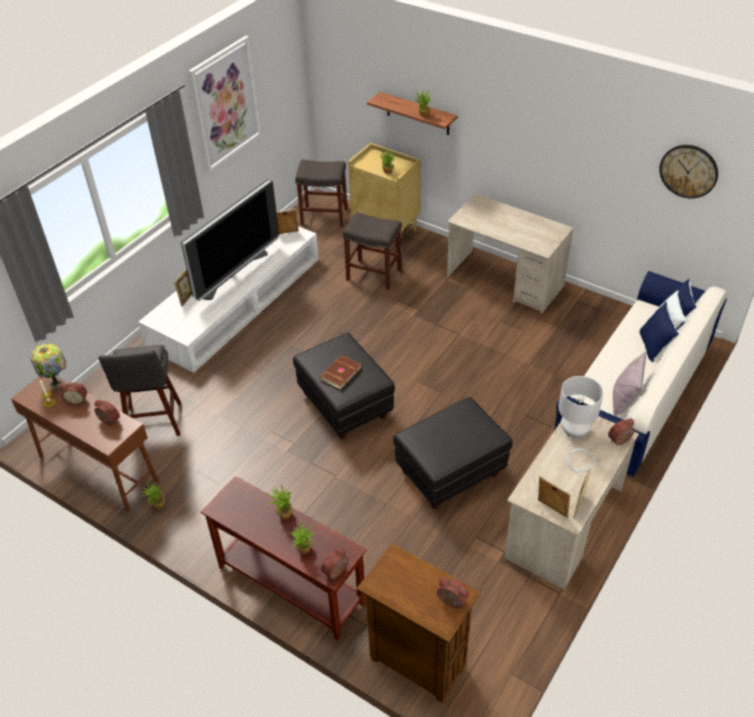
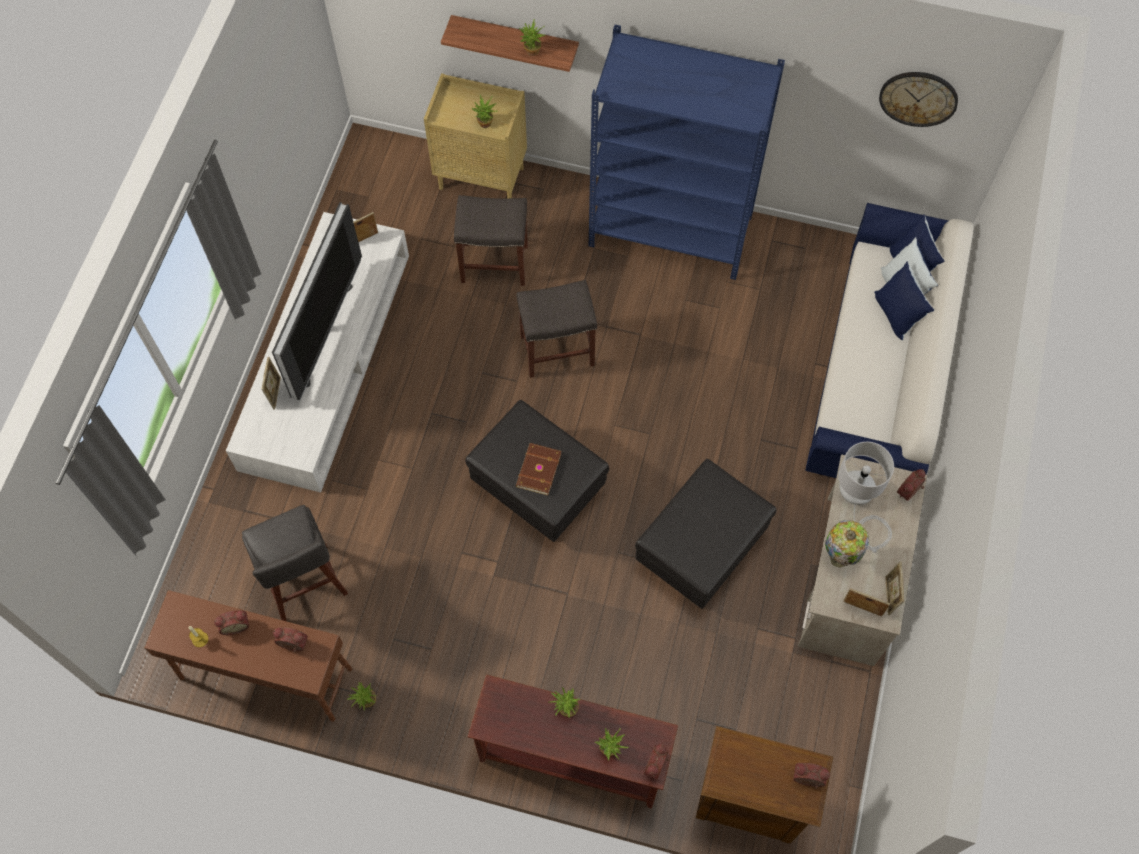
camera: 20 degrees left, 20 degrees up
(57, 383) = (194, 607): table lamp -> table lamp (840, 557)
(225, 104) = (251, 112): picture -> none
(325, 216) = (386, 173): grey stool -> grey stool (558, 349)
(505, 281) = (670, 231): beige desk -> blue bookcase
(623, 401) = (884, 409): purple pillow -> none

